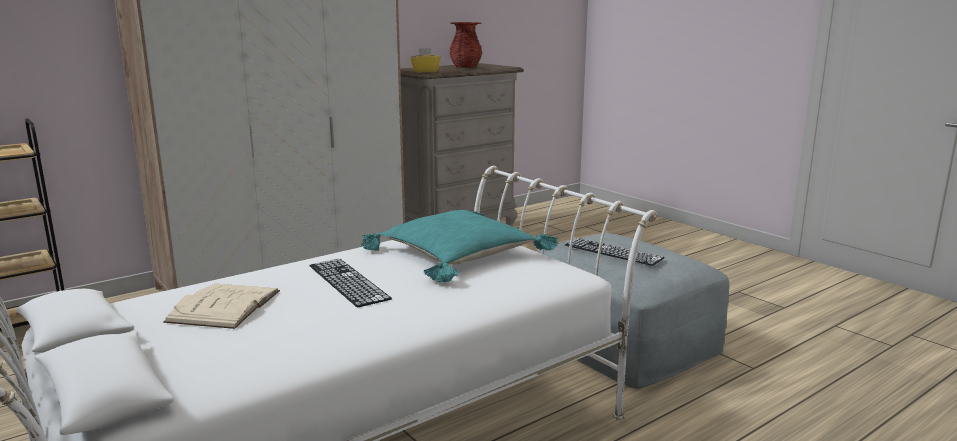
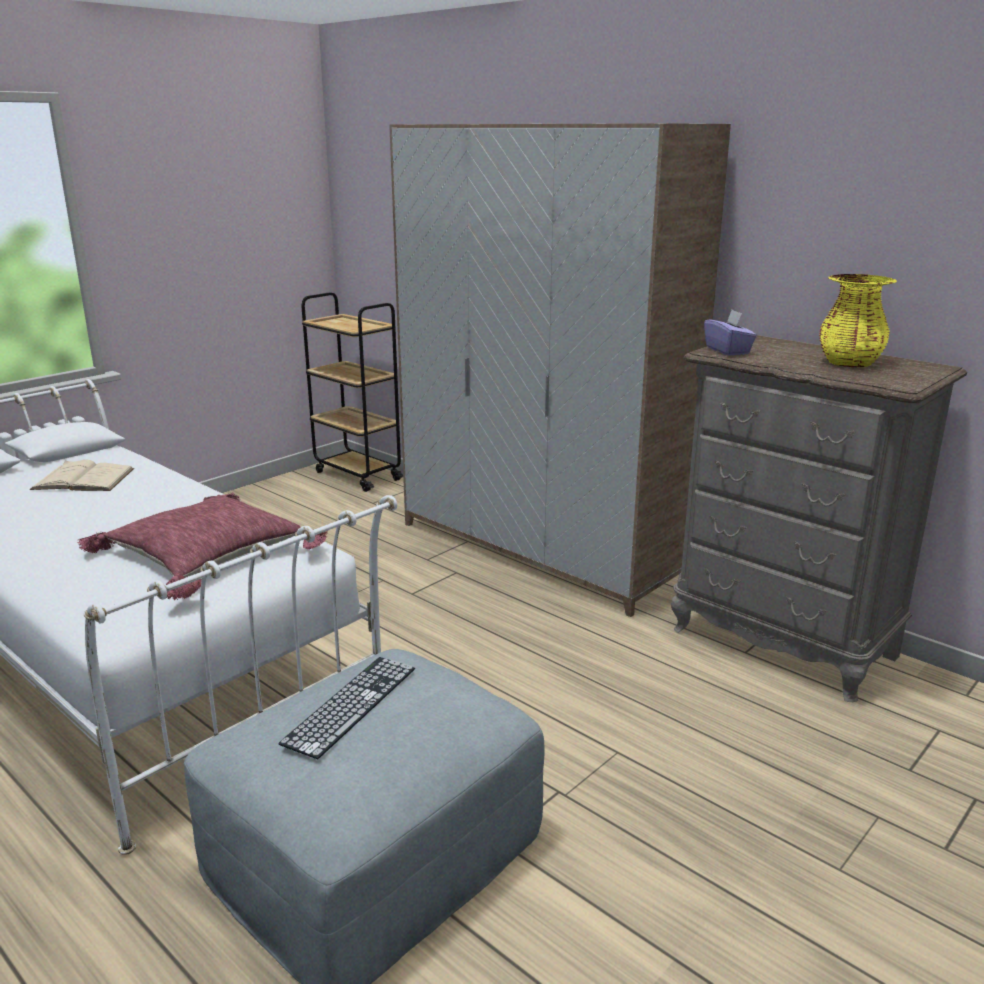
camera: 80 degrees right, 5 degrees up
(348, 282) = (120, 511): keyboard -> none
(425, 71) = (728, 351): yellow tissue box -> purple tissue box
(458, 251) = (206, 551): turquoise pillow -> red pillow
(466, 67) = (849, 363): red vase -> yellow vase

